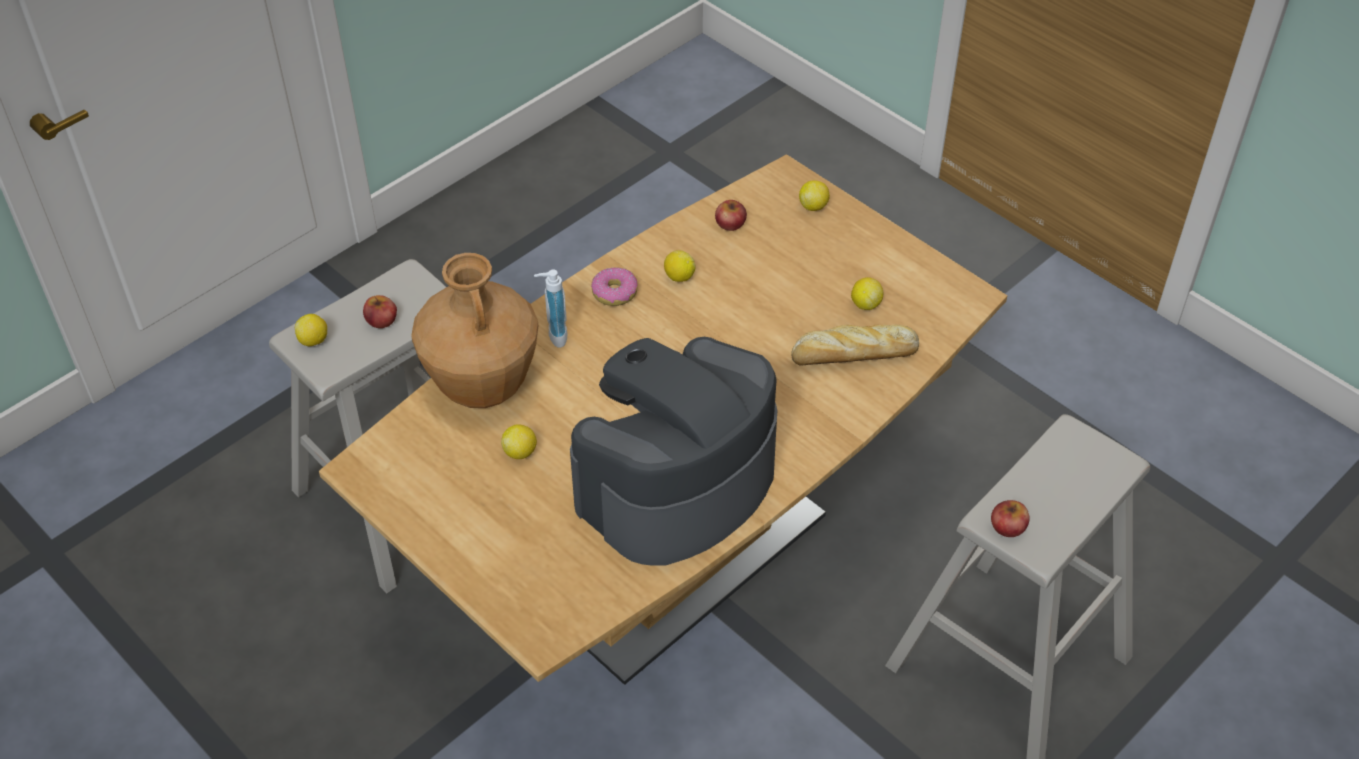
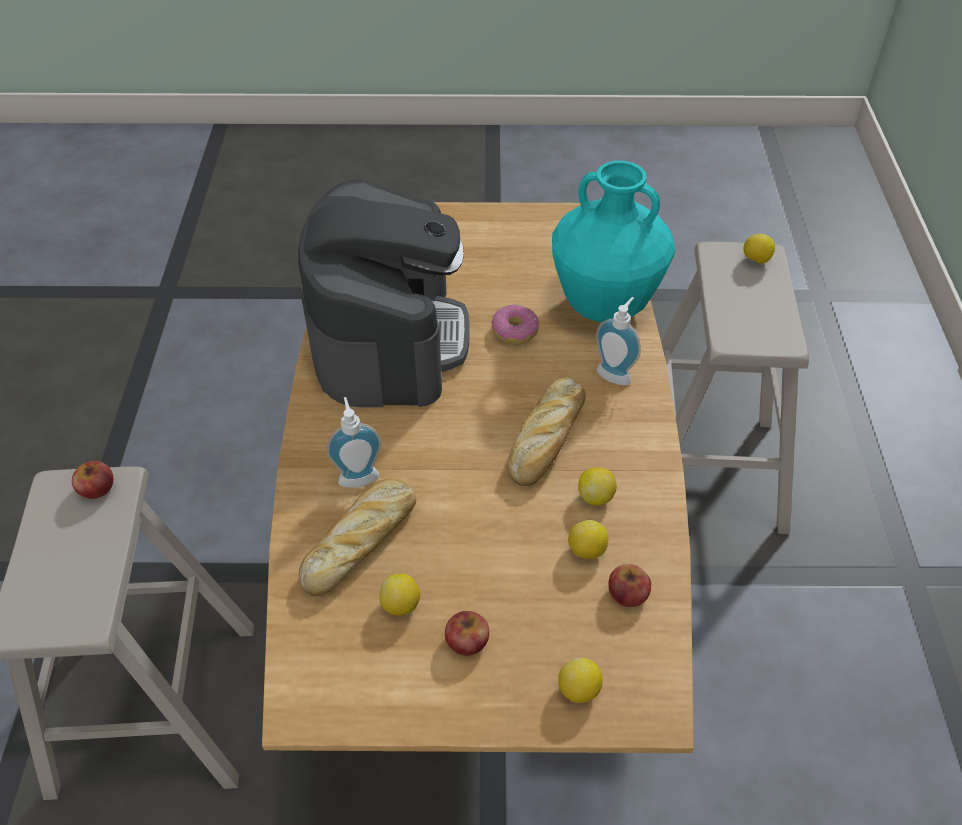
camera: 135 degrees right, 0 degrees up
(381, 320) = (744, 303): apple -> apple (467, 640)
(482, 386) = (605, 306): brown vase -> turquoise vase
(520, 452) = (519, 288): lemon -> lemon (586, 551)
(614, 293) = (623, 440): donut -> donut (514, 331)
(661, 329) = (546, 439): none -> bread
(813, 396) = (358, 475): none -> soap dispenser

